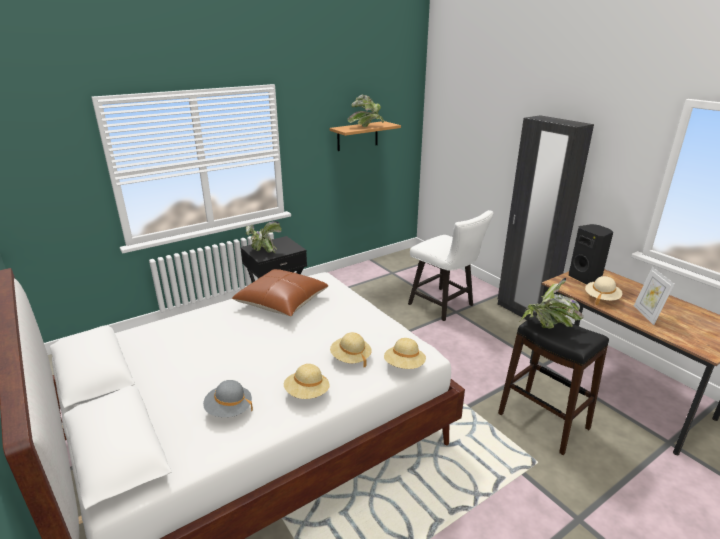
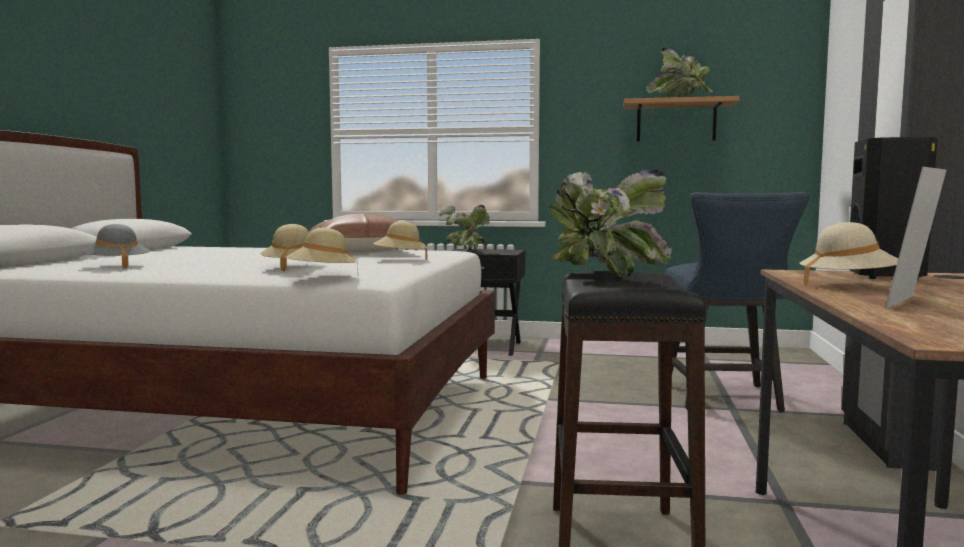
camera: 45 degrees right, 20 degrees down
(307, 393) = (187, 270): beige hat -> beige hat (400, 259)
(445, 306) = (724, 400): white chair -> blue chair

